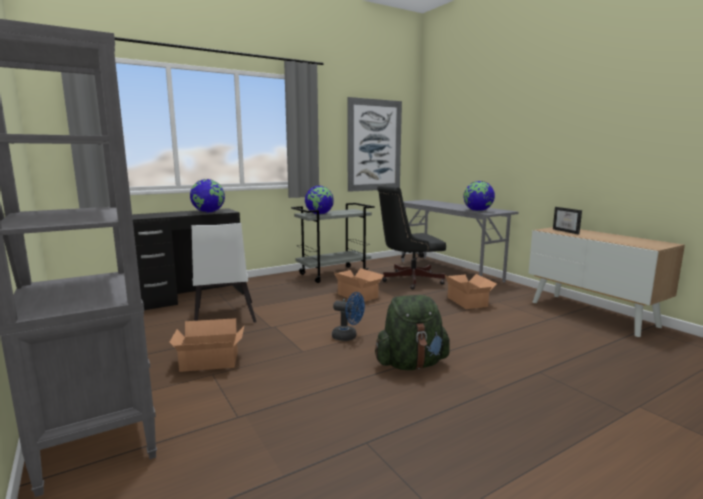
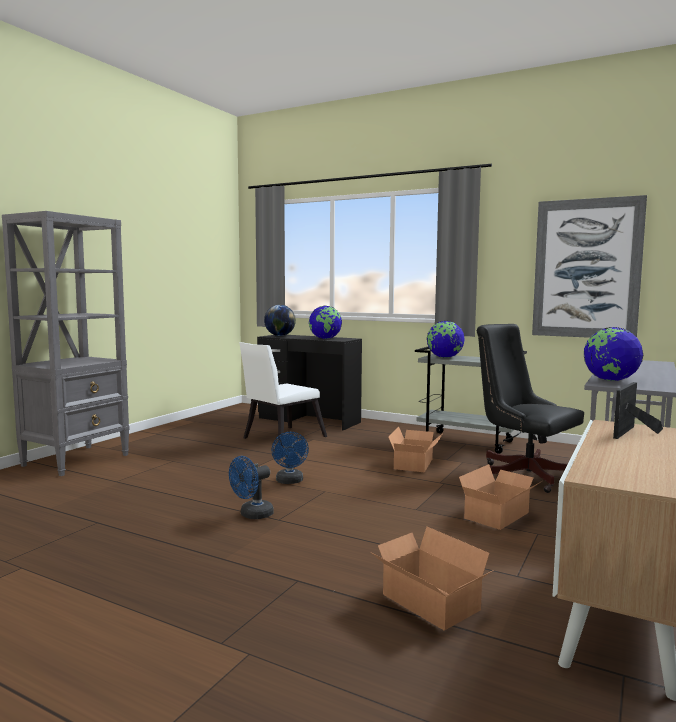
camera: 60 degrees right, 5 degrees down
(144, 216) = (280, 336): none -> globe
(210, 362) = (191, 456): cardboard box -> cardboard box (429, 604)
(411, 364) = (252, 515): green backpack -> blue fan

